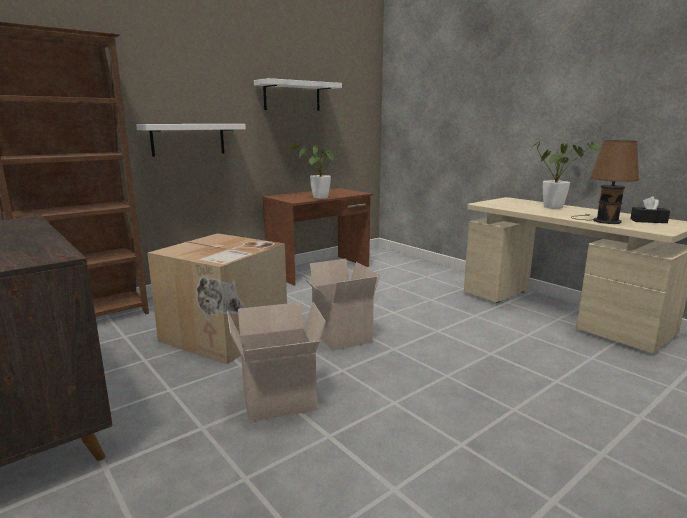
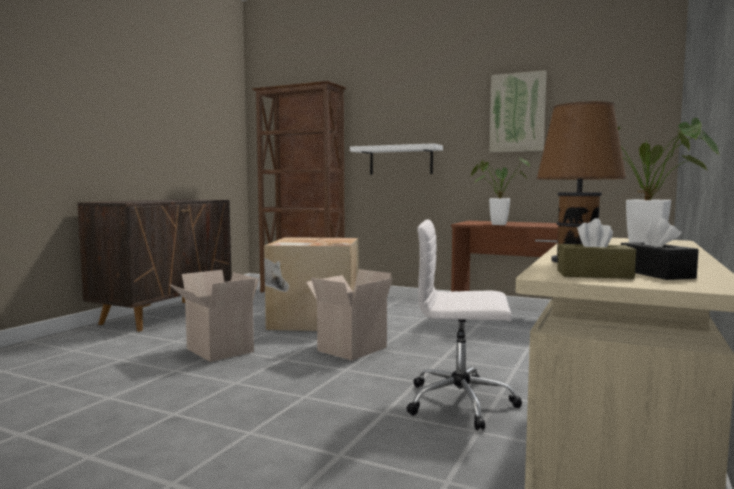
camera: 65 degrees right, 10 degrees down
(292, 96) = (517, 112): white shelf -> picture
(482, 327) = (462, 403): none -> white office chair
(656, 227) = (594, 274): none -> brown tissue box

